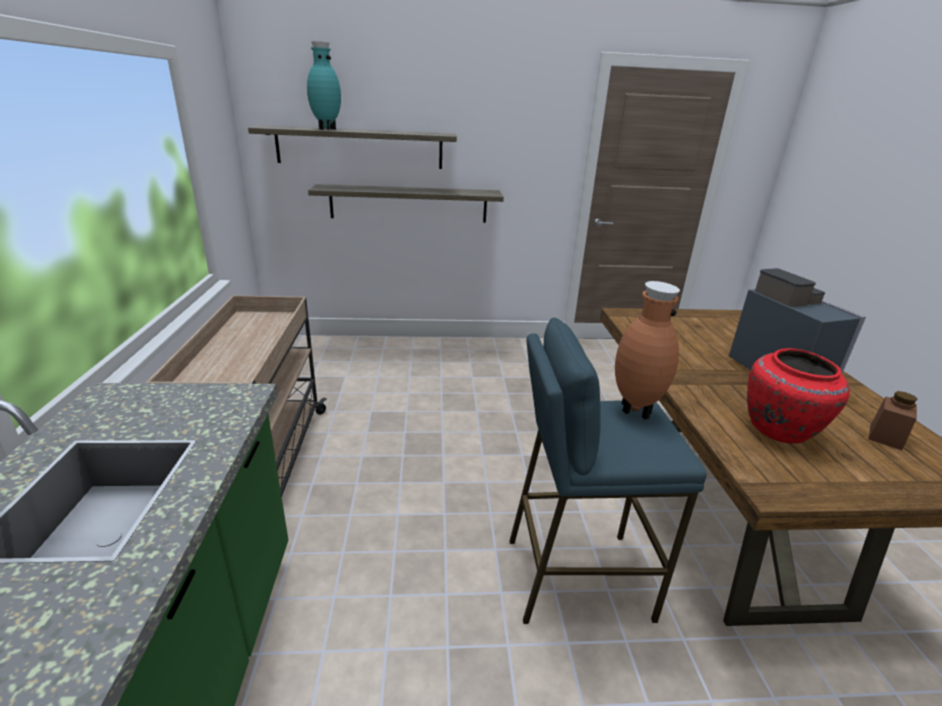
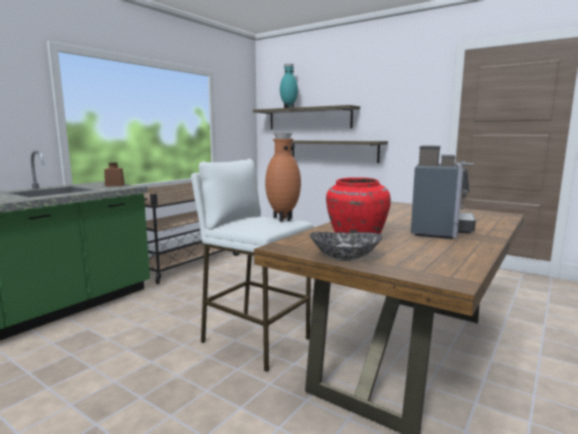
camera: 40 degrees right, 15 degrees down
(576, 576) = (255, 340): blue stool -> white stool
(858, 483) = (344, 257): none -> bowl
(885, 437) = (435, 255): brown jar -> brown jar (115, 185)

